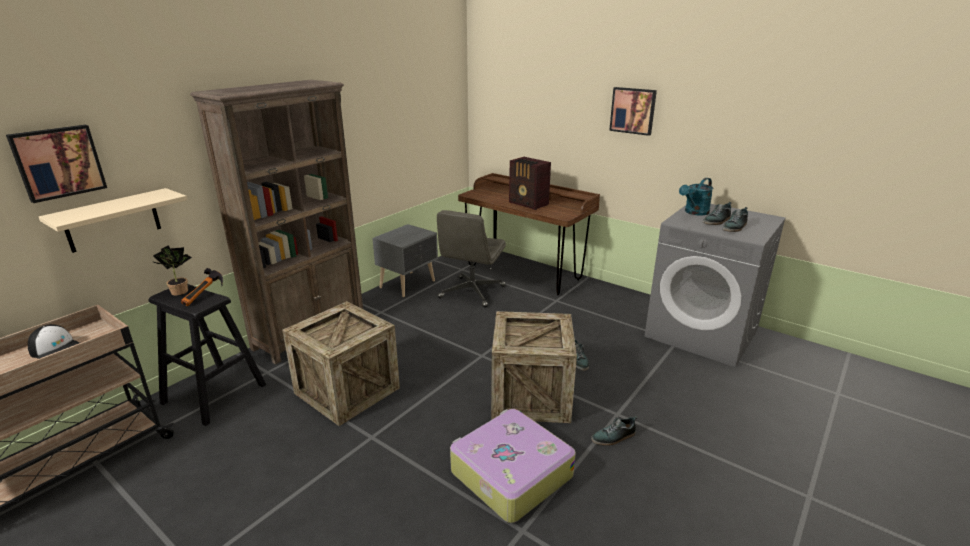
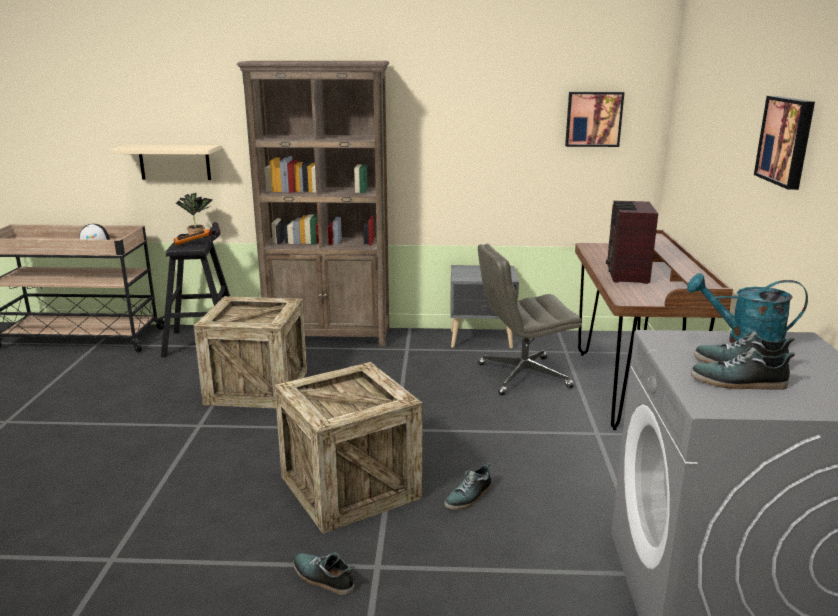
camera: 55 degrees right, 5 degrees down
(58, 162) = (144, 105): picture -> picture (593, 119)
(510, 473) = (197, 521): suitcase -> none

